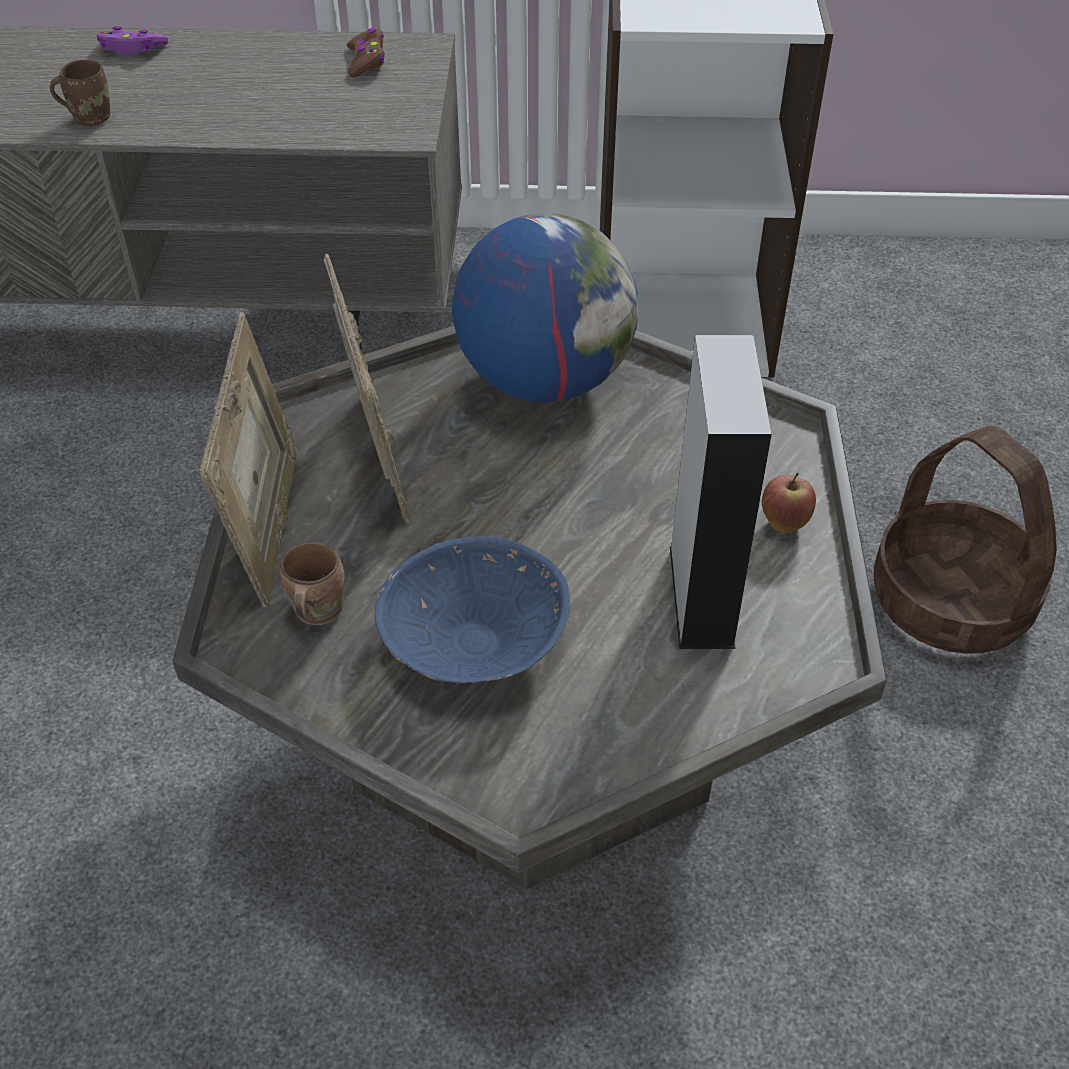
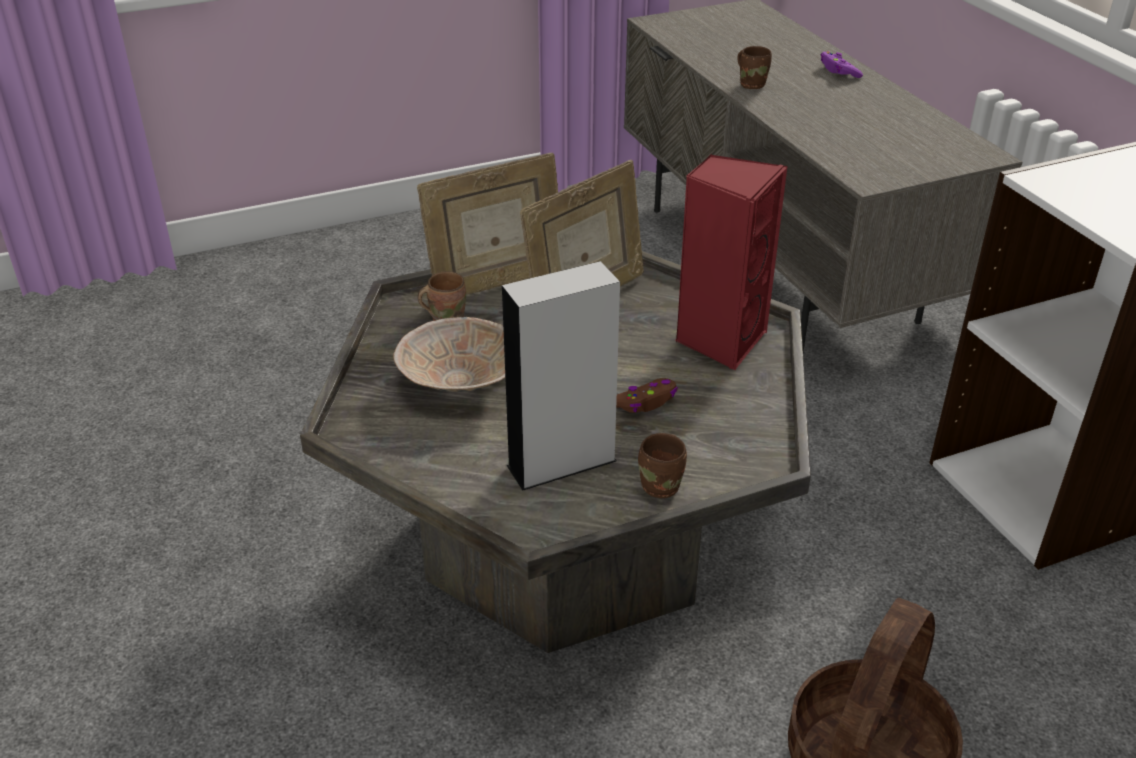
camera: 65 degrees right, 10 degrees down
(366, 61) = (935, 142): brown game controller -> brown game controller (645, 402)
(472, 640) = (459, 379): blue bowl -> beige bowl
(544, 379) = (720, 340): globe -> red speaker
(784, 524) = (663, 486): apple -> brown mug

